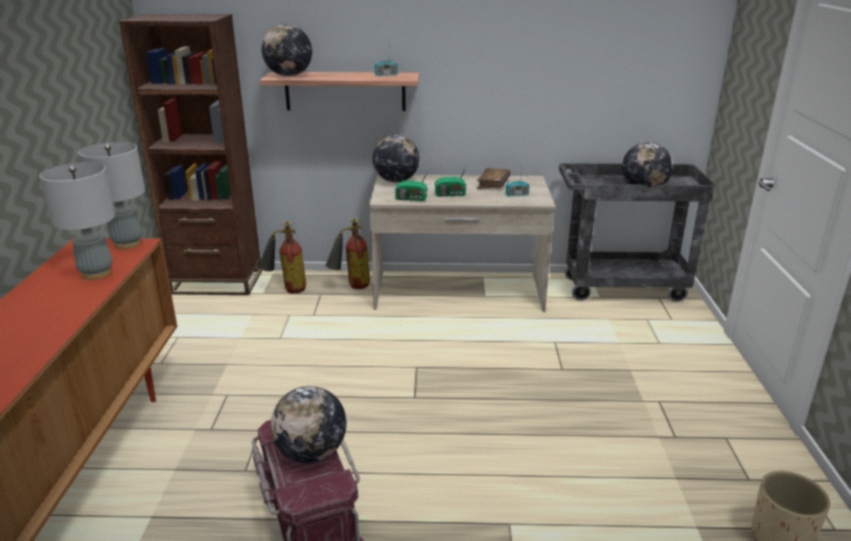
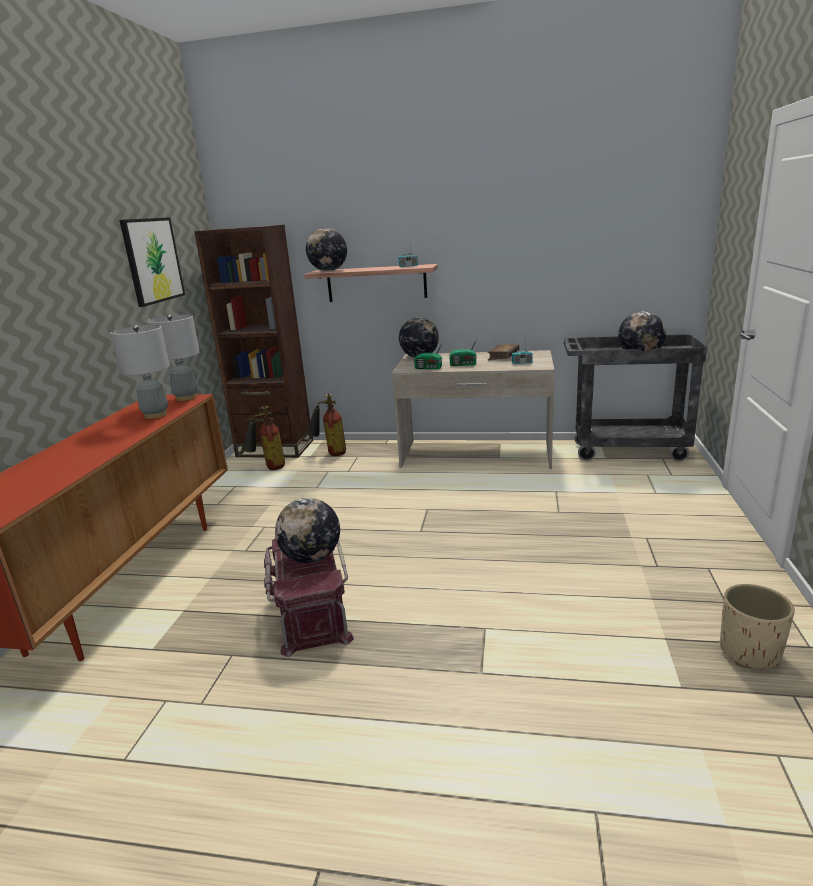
camera: 10 degrees right, 5 degrees down
(72, 64) = (152, 260): none -> picture
(351, 287) = (384, 451): fire extinguisher -> fire extinguisher (268, 468)

